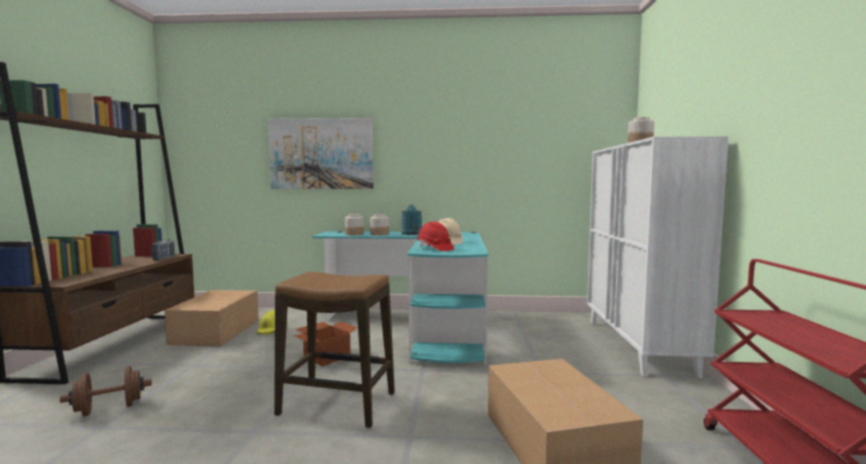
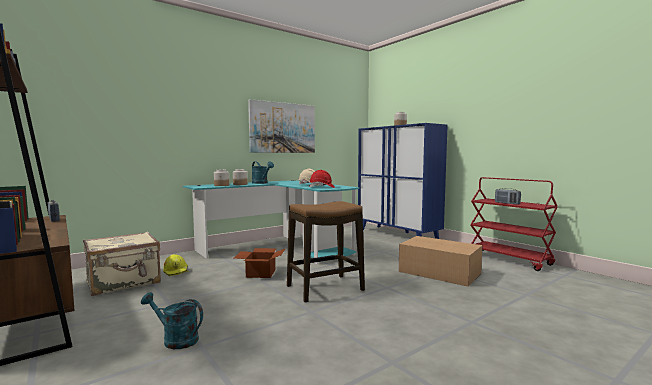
camera: 40 degrees left, 0 degrees up
(109, 409) = (175, 339): brown dumbbell -> turquoise watering can
(217, 331) = (124, 282): cardboard box -> beige suitcase
(321, 154) = (177, 119): picture -> picture (282, 128)
(638, 346) = (397, 234): white cabinet -> blue cabinet
(785, 334) = (507, 203): none -> radio

